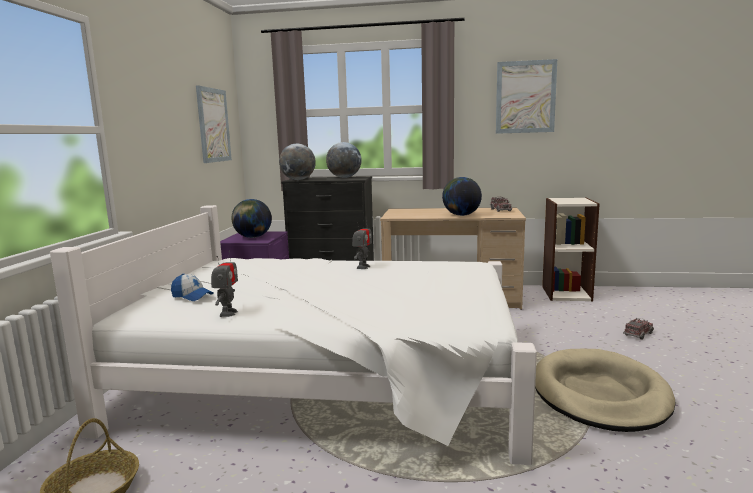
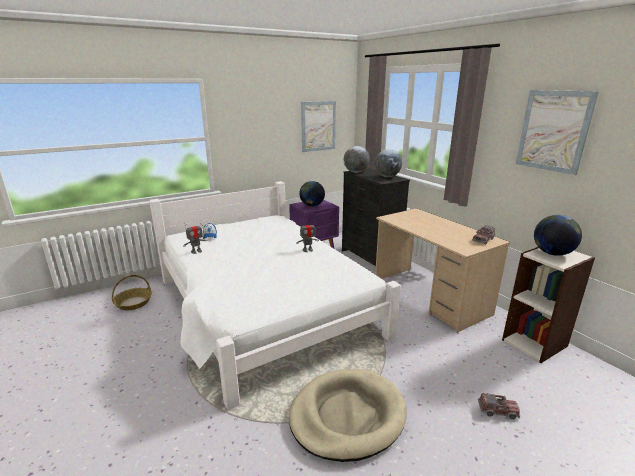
camera: 50 degrees right, 10 degrees up
(461, 215) = (432, 234): globe -> globe (552, 253)

